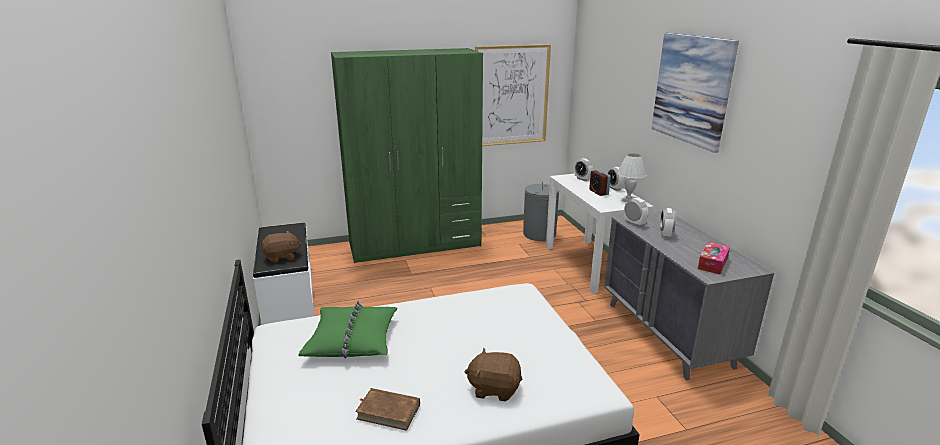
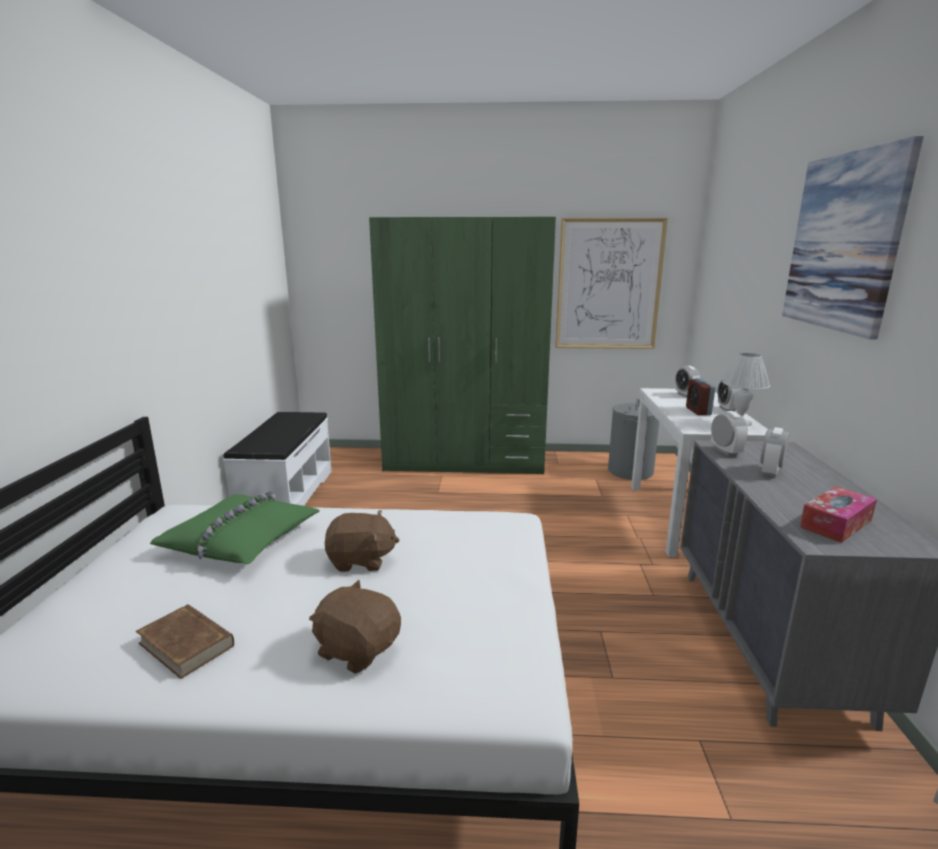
camera: 20 degrees right, 5 degrees down
(282, 257) = (268, 441): brown plush toy -> brown plush toy (361, 560)

